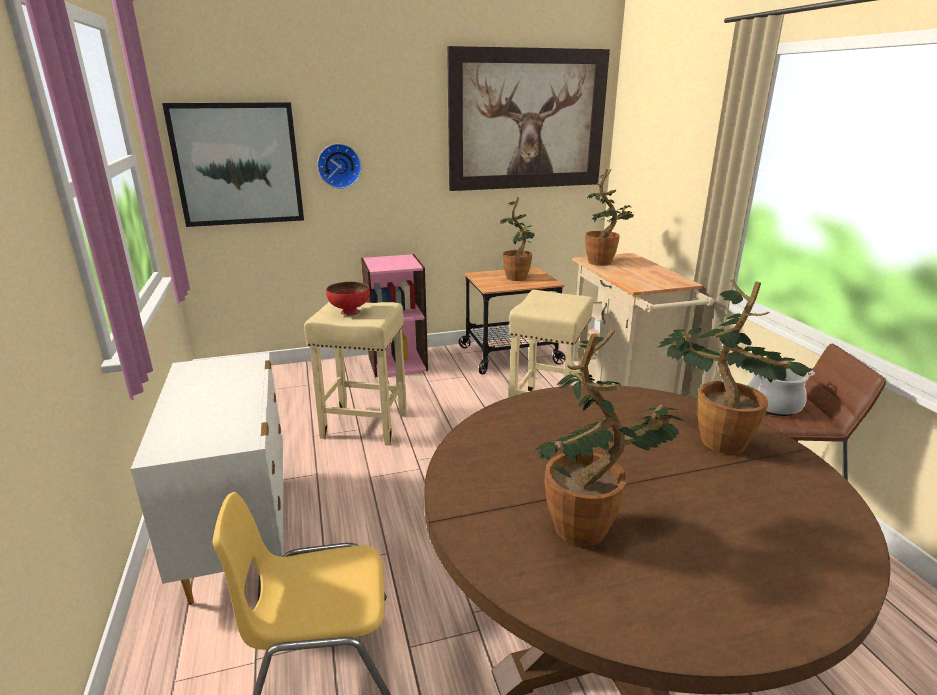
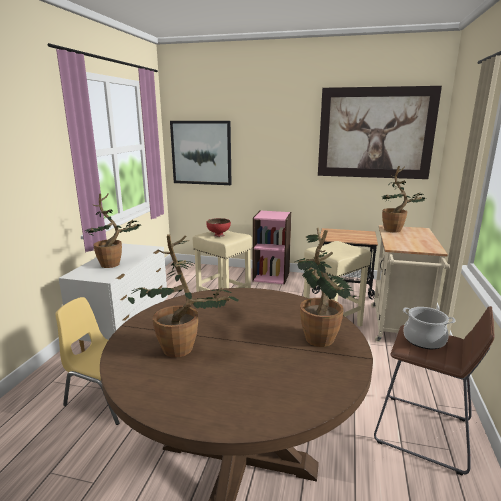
camera: 30 degrees right, 5 degrees down
(339, 165) = (253, 156): wall clock -> none
(519, 276) = (353, 235): potted plant -> potted plant (115, 264)

